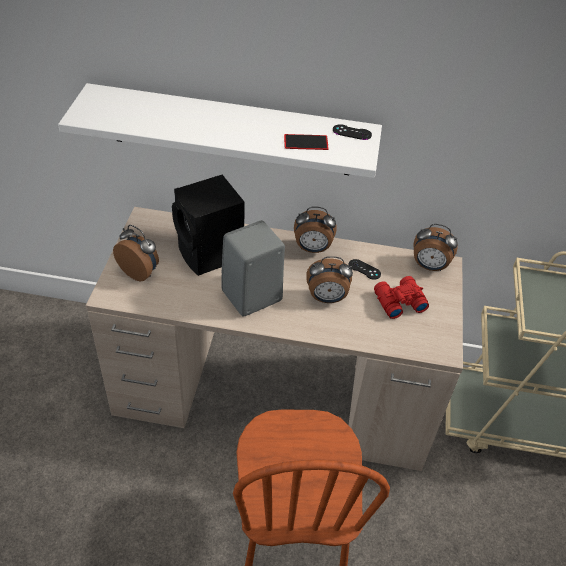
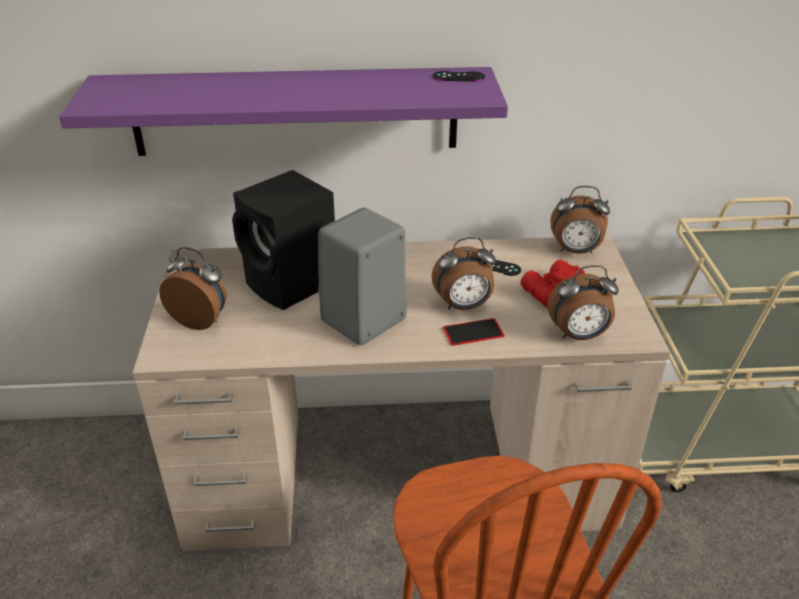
camera: 10 degrees left, 10 degrees down
(231, 131) = (295, 111): white shelf -> purple shelf
(306, 142) = (405, 92): phone -> phone (473, 332)
(312, 249) = (423, 257): alarm clock -> alarm clock (579, 335)

